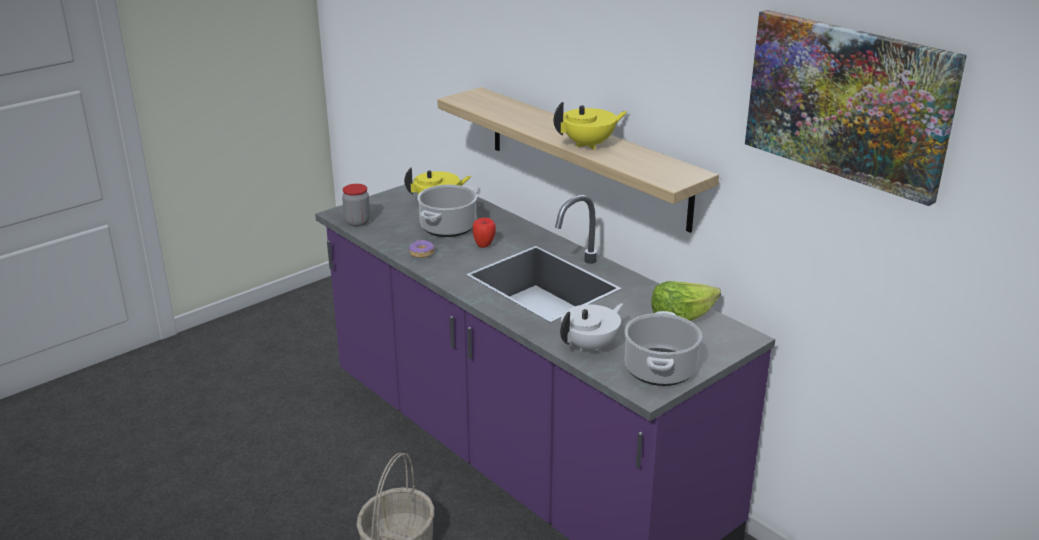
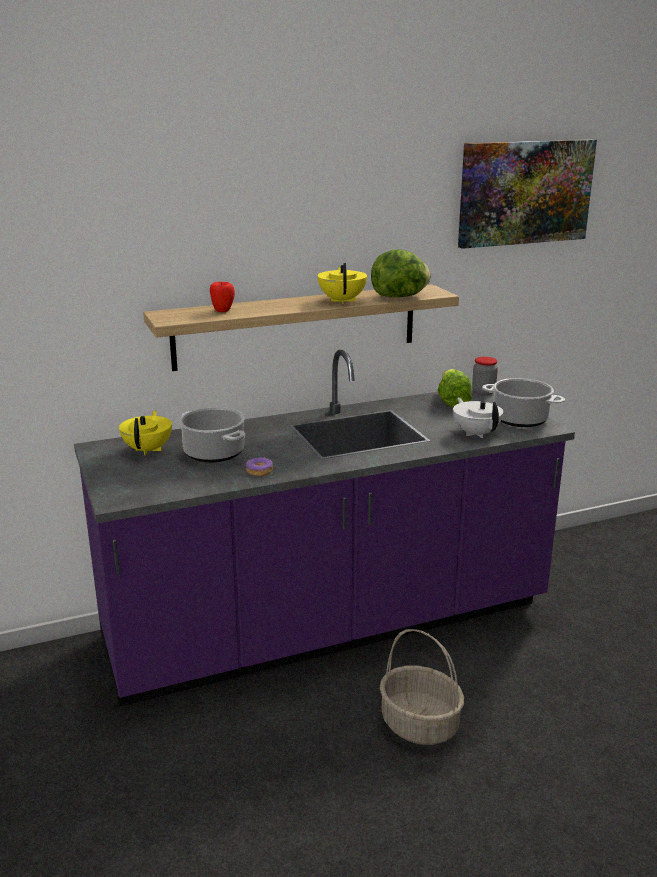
camera: 70 degrees left, 5 degrees down
(357, 222) = (149, 493): jar -> jar (483, 392)
(484, 245) = (269, 443): apple -> apple (223, 311)
(633, 166) = (400, 297): none -> lettuce

